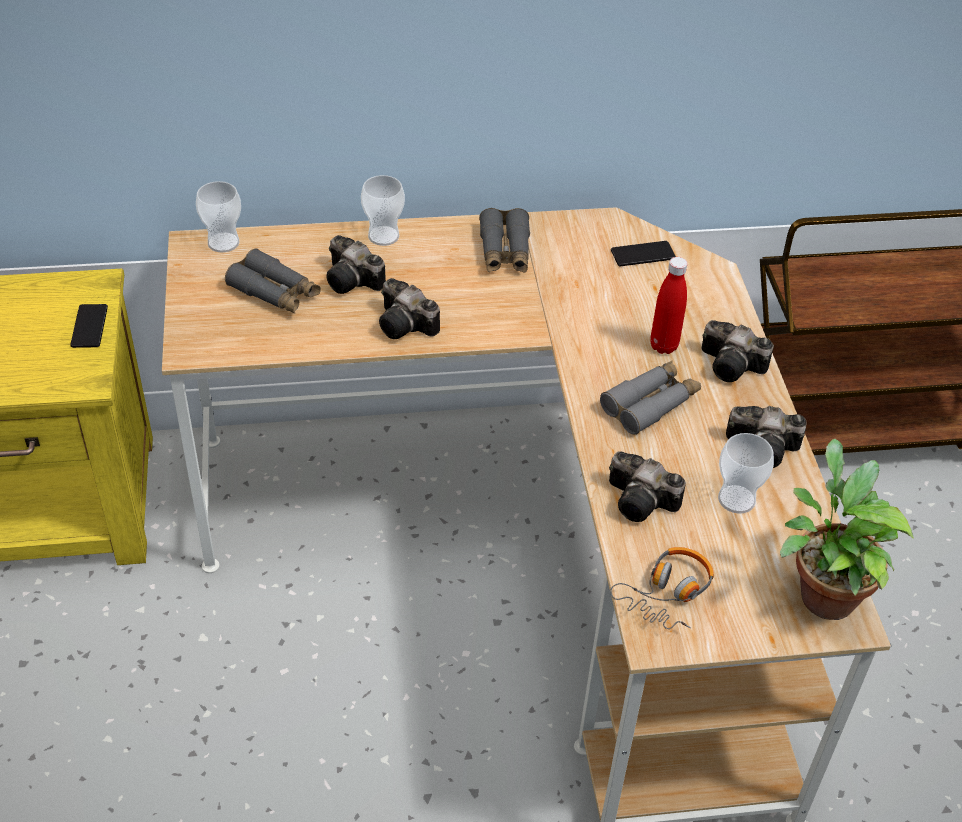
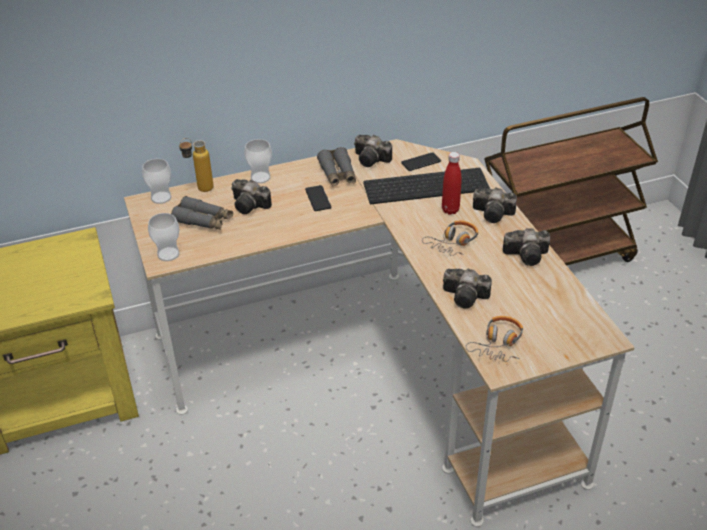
camera: 10 degrees left, 5 degrees down
(89, 326) = (85, 264): phone -> phone (318, 199)
(285, 241) = (200, 190): none -> bottle
(407, 326) = (292, 225): camera -> camera (373, 160)
(639, 295) = (426, 185): none -> keyboard
(650, 404) = (453, 243): grey binoculars -> headphones
(736, 499) = (521, 285): cup -> cup (168, 254)
(822, 592) = (586, 326): potted plant -> none

